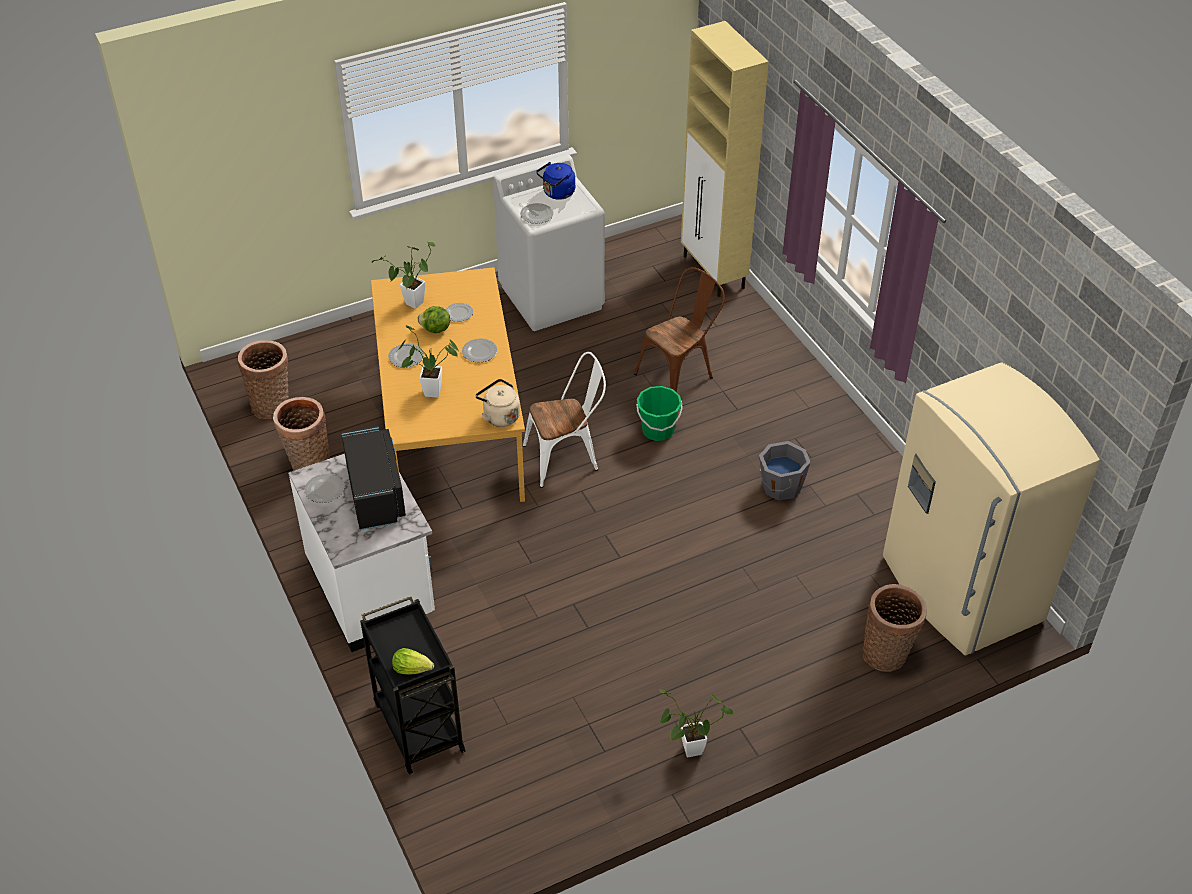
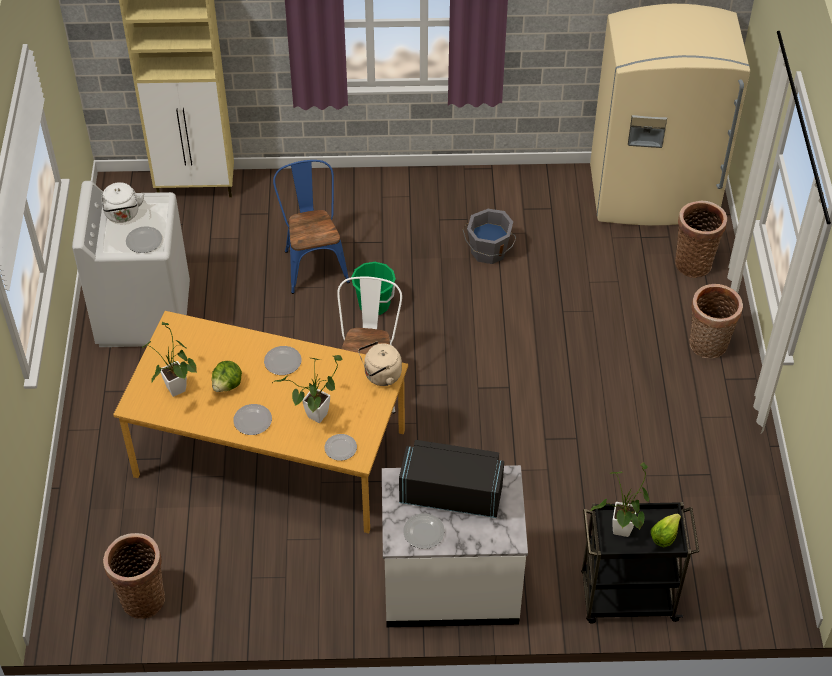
camera: 65 degrees left, 5 degrees up
(308, 463) = (250, 589): basket -> basket (707, 346)
(459, 313) = (216, 359): plate -> plate (341, 448)
(557, 194) = (123, 215): blue kettle -> white kettle
(679, 374) = (313, 262): brown chair -> blue chair
(687, 750) = (732, 420): potted plant -> potted plant (620, 533)

